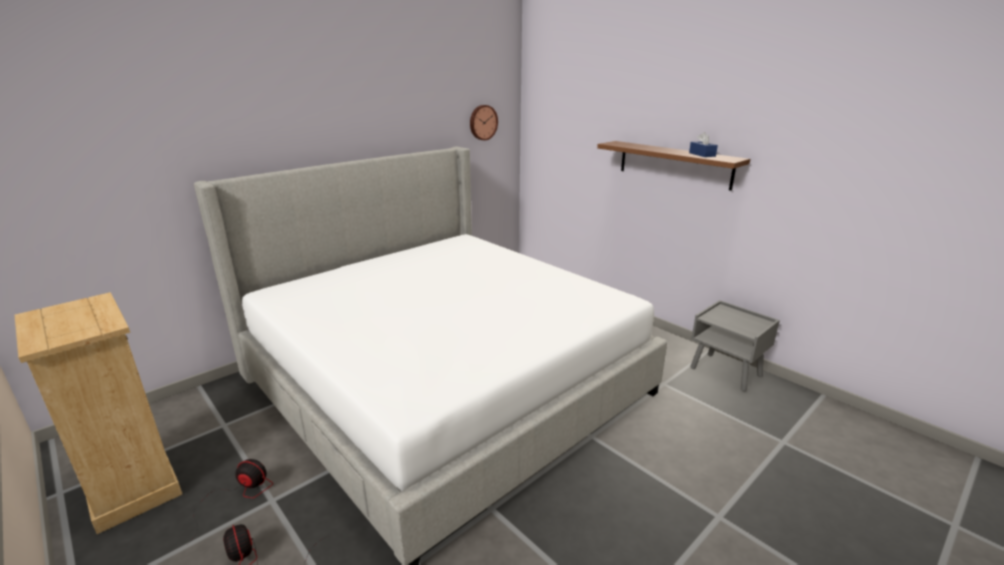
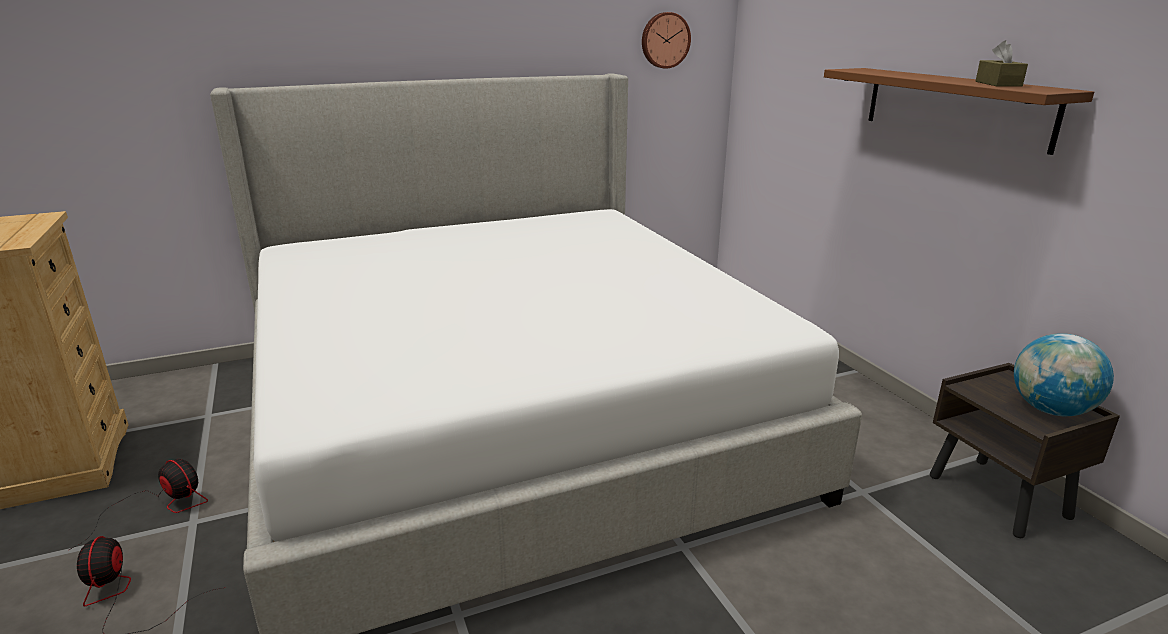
camera: 20 degrees right, 0 degrees up
(702, 154) = (998, 84): blue tissue box -> brown tissue box
(726, 372) = (999, 497): grey nightstand -> brown nightstand
(749, 322) = (1050, 410): none -> globe

